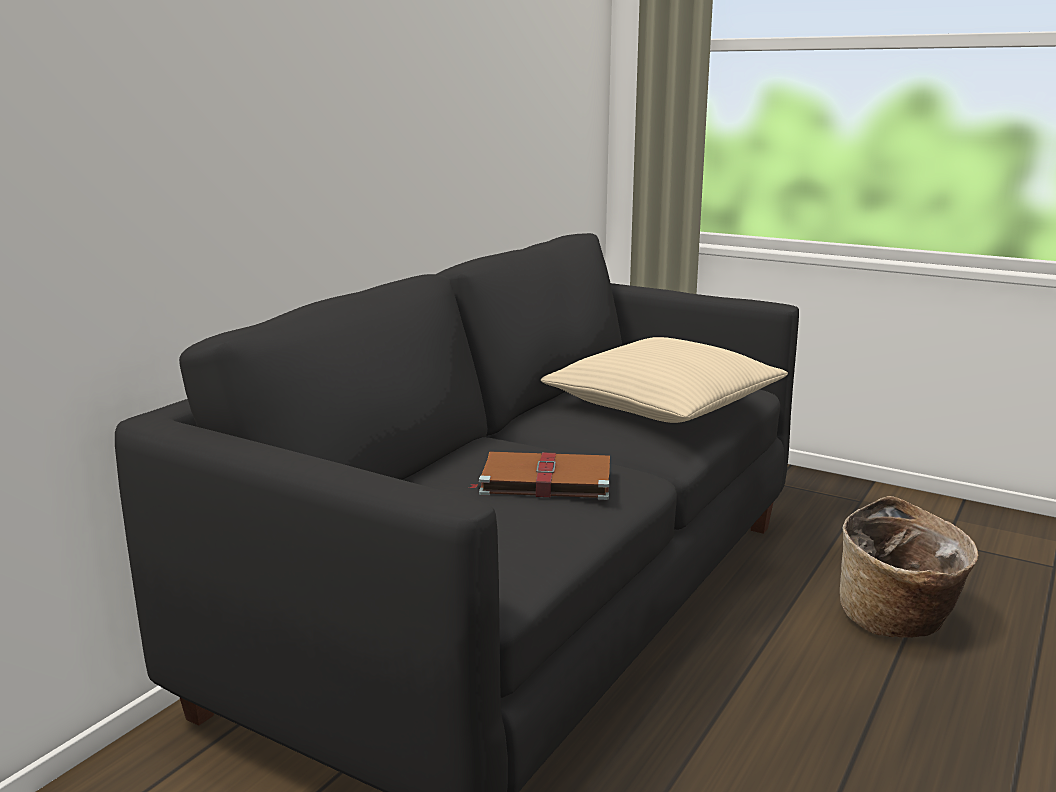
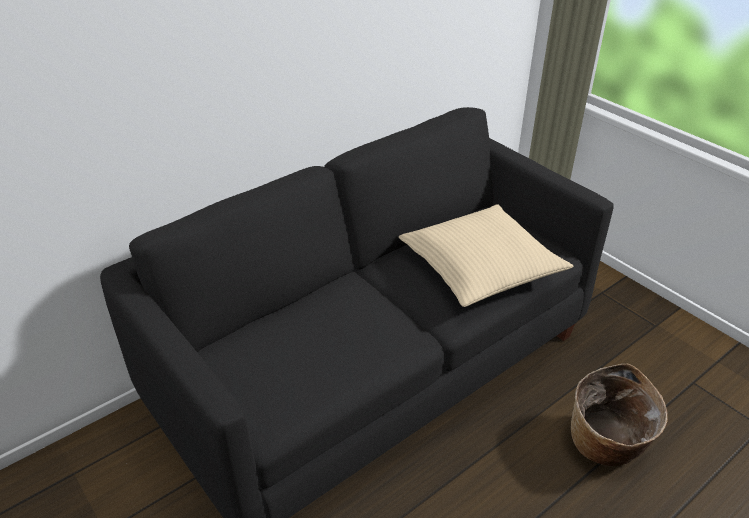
camera: 20 degrees right, 20 degrees up
(543, 480) = (349, 337): brown book -> none

